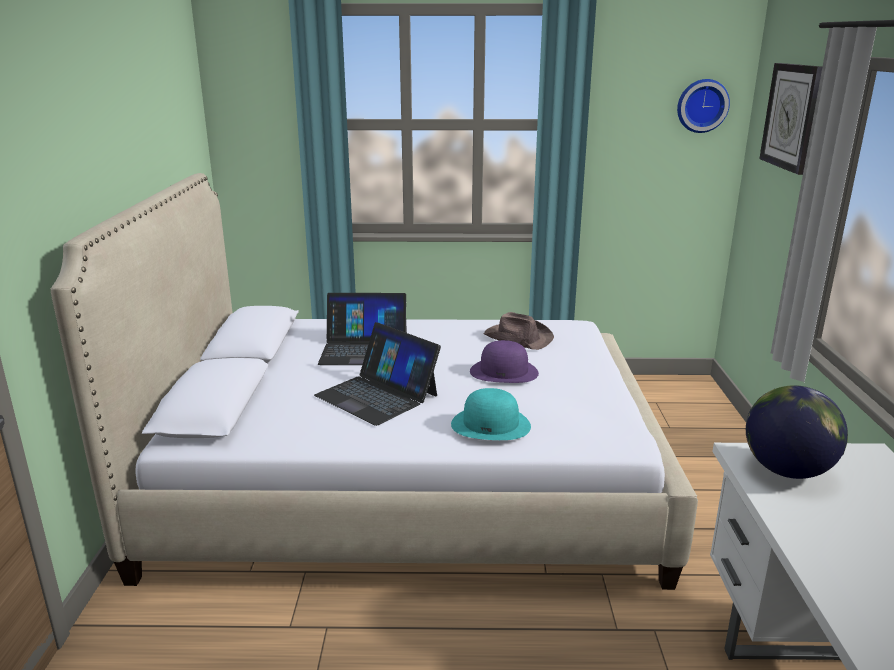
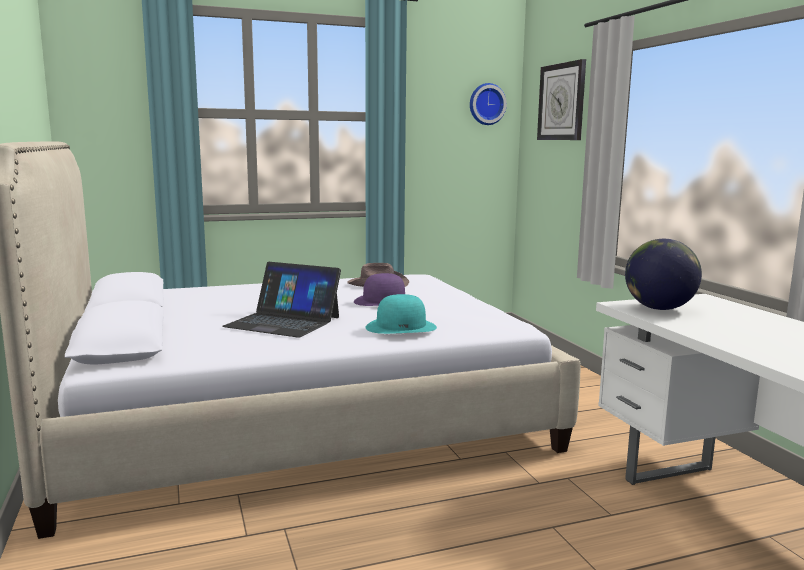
camera: 20 degrees left, 10 degrees down
(364, 349) = (245, 300): laptop -> none

